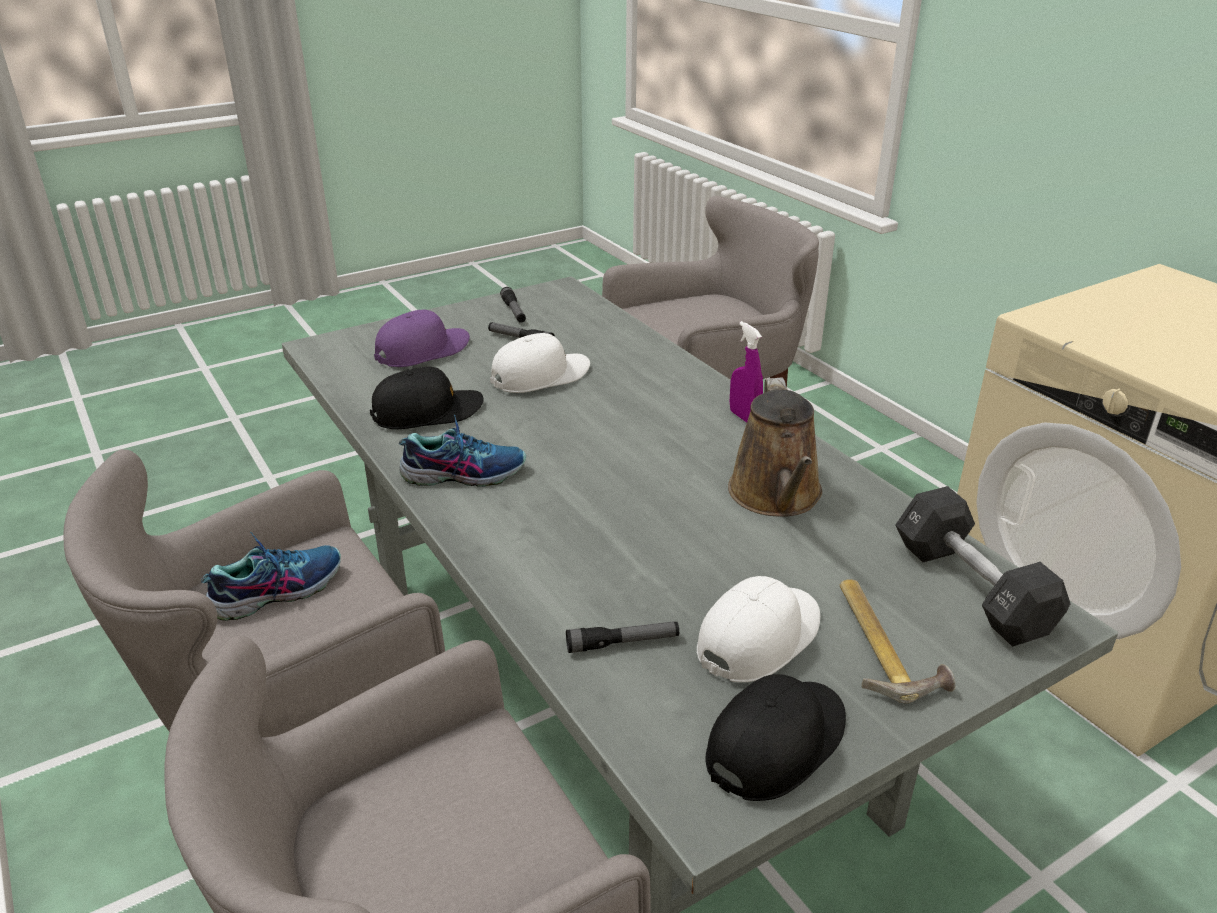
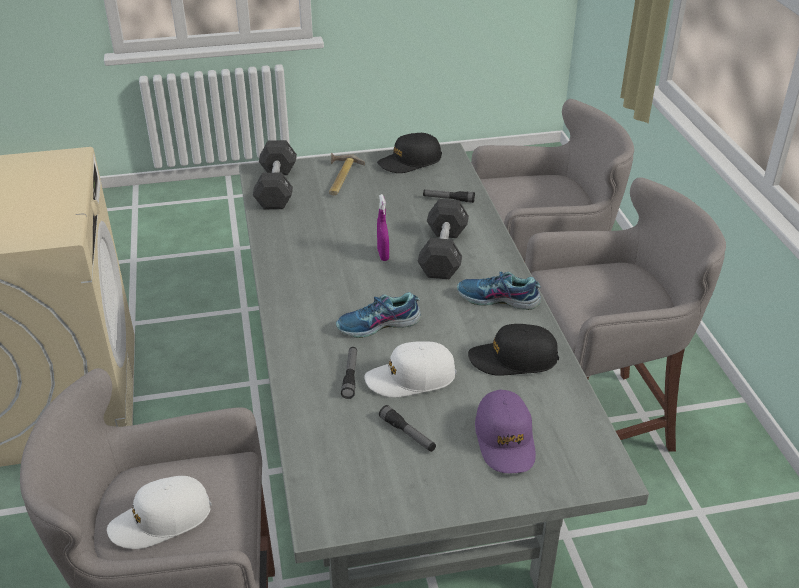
camera: 160 degrees left, 5 degrees up
(277, 590) = (615, 297): shoe -> shoe (378, 325)
(423, 351) = (505, 440): purple cap -> purple cap turned 75 degrees counterclockwise
(514, 311) = (395, 486): flashlight -> flashlight (350, 376)
(576, 526) = (443, 253): none -> black dumbbell
(743, 417) = (288, 301): purple spray bottle -> purple spray bottle (383, 255)
(759, 637) = (388, 190): white cap -> white cap (161, 520)
(776, 496) = (320, 245): brown watering can -> none

